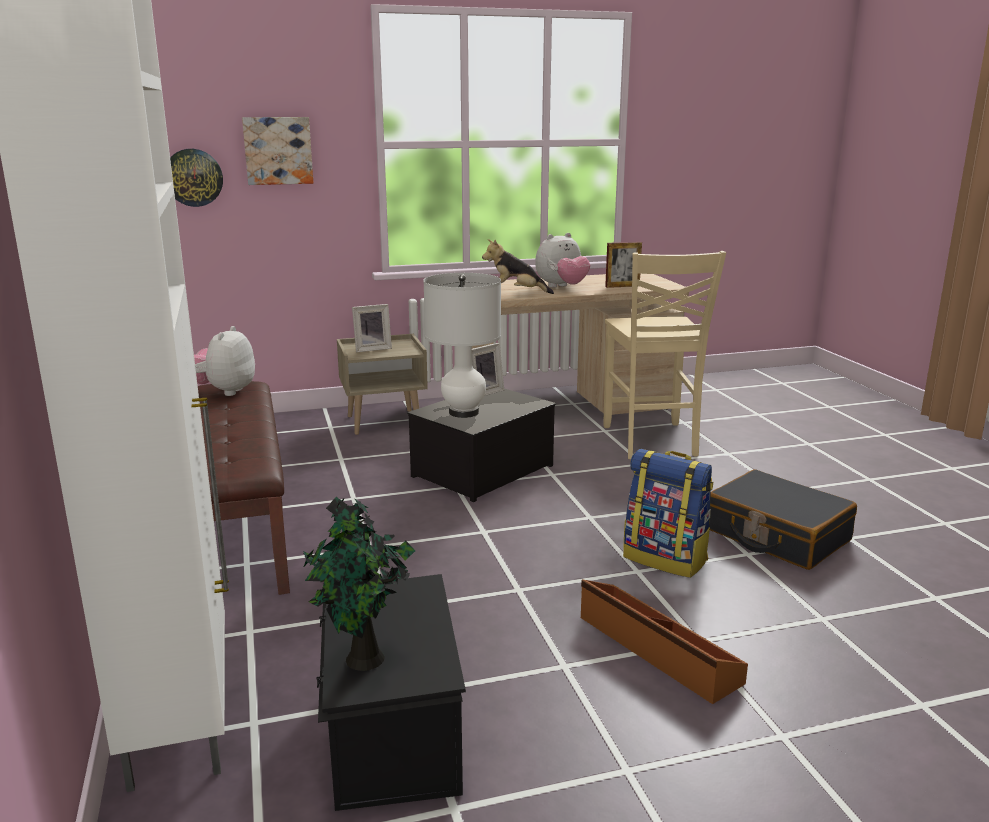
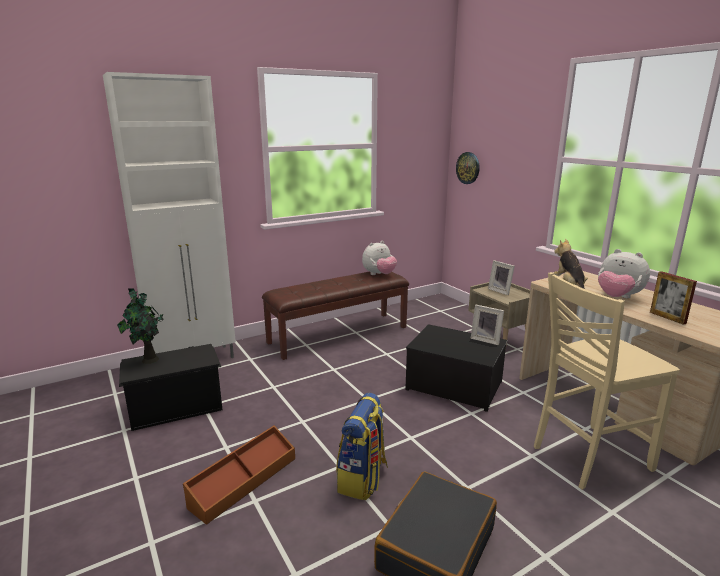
camera: 75 degrees right, 0 degrees up
(224, 391) = (379, 274): plush toy -> plush toy turned 150 degrees clockwise
(278, 150) = (505, 157): picture -> none
(463, 412) = (441, 339): white table lamp -> none

